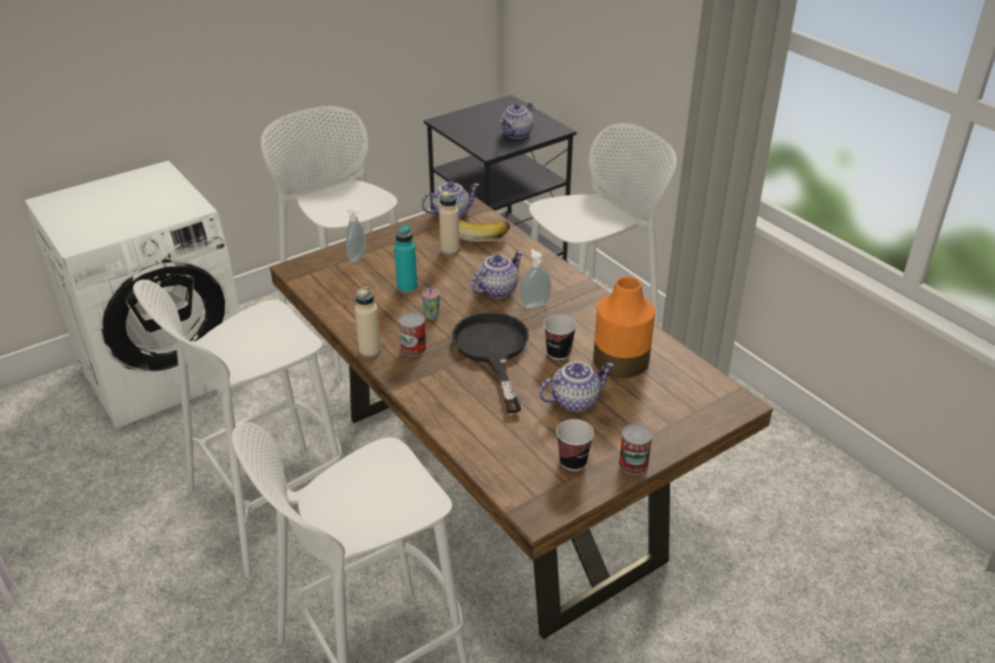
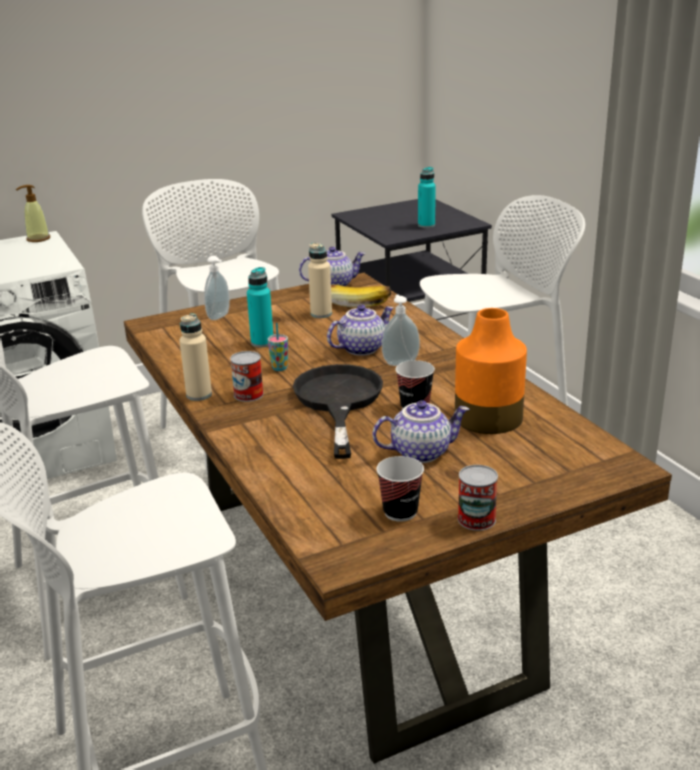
camera: 10 degrees right, 10 degrees down
(155, 172) = (38, 239): none -> soap dispenser
(517, 134) = (426, 225): teapot -> turquoise bottle

